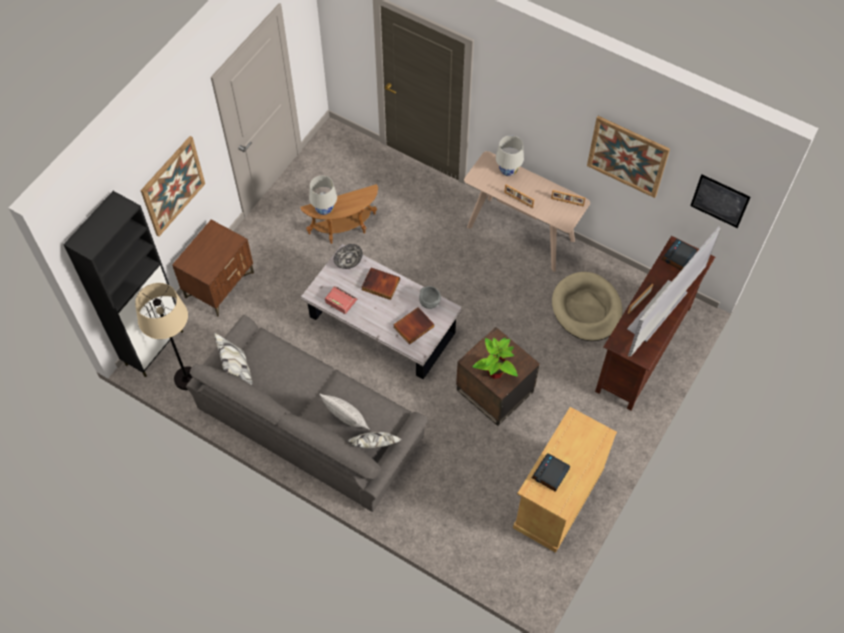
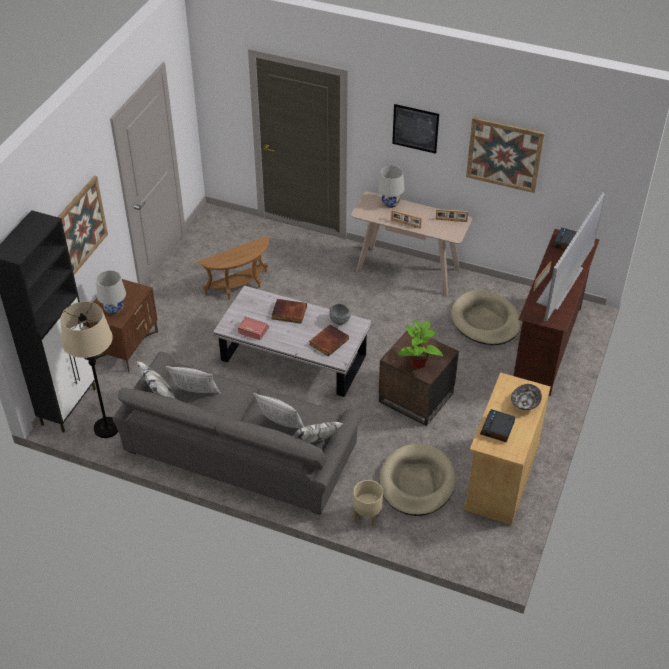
camera: 10 degrees left, 15 degrees down
(270, 370) = (195, 394): none -> pillow
(324, 209) = (221, 260): white table lamp -> white table lamp (114, 309)
(348, 261) = (253, 298): bowl -> bowl (524, 403)
(418, 518) = (367, 515): none -> beige planter
(474, 489) = (416, 482): none -> beige dog bed
(720, 201) = (596, 177): picture -> picture (415, 128)

